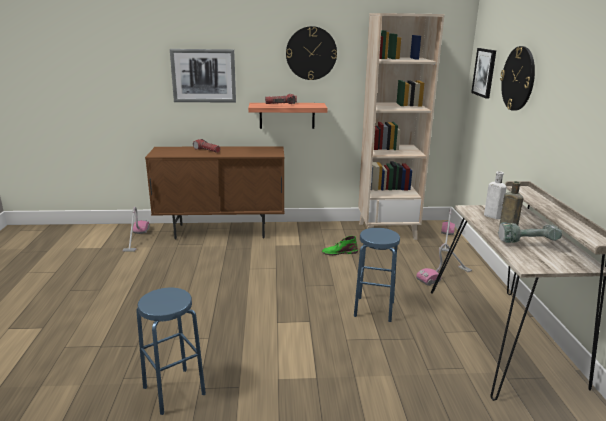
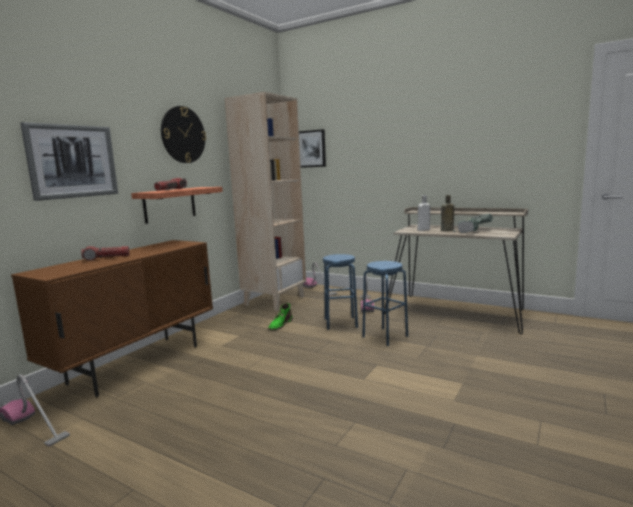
camera: 55 degrees left, 10 degrees down
(174, 390) = (438, 465): blue stool -> blue stool (341, 323)
(518, 78) = (363, 143): wall clock -> none

